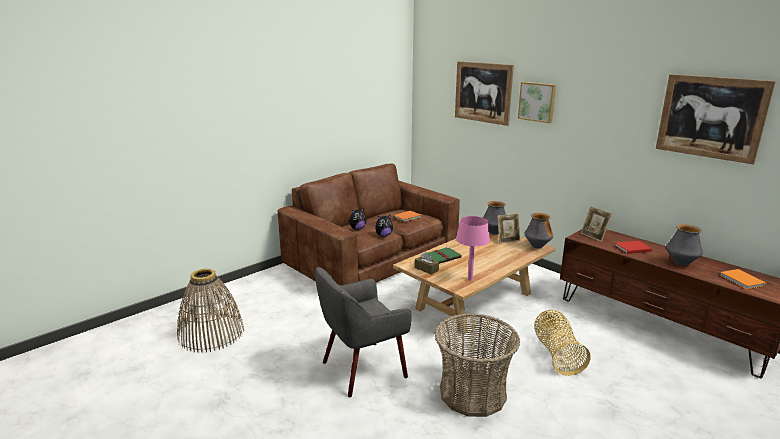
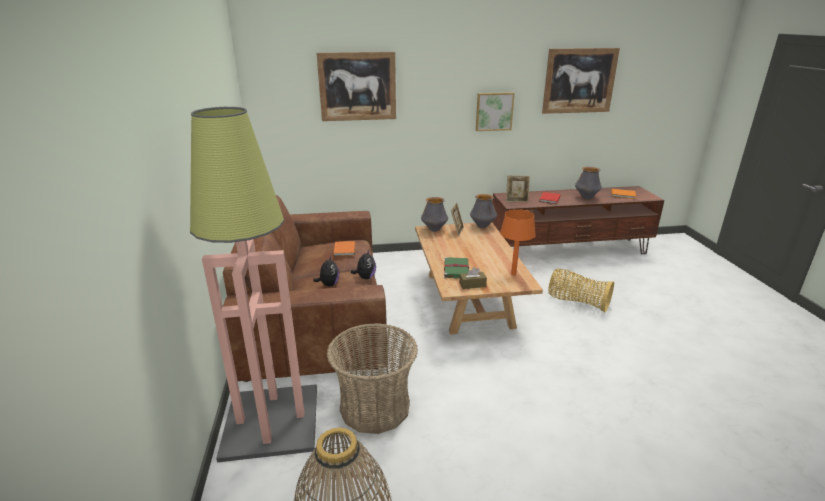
camera: 55 degrees left, 5 degrees up
(264, 285) = (270, 421): none -> floor lamp
(362, 369) = (529, 410): grey armchair -> none
(470, 279) = (514, 274): pink table lamp -> orange table lamp
(473, 393) = (605, 363): basket -> basket (375, 407)
(537, 102) = (427, 88): picture -> picture (494, 111)

